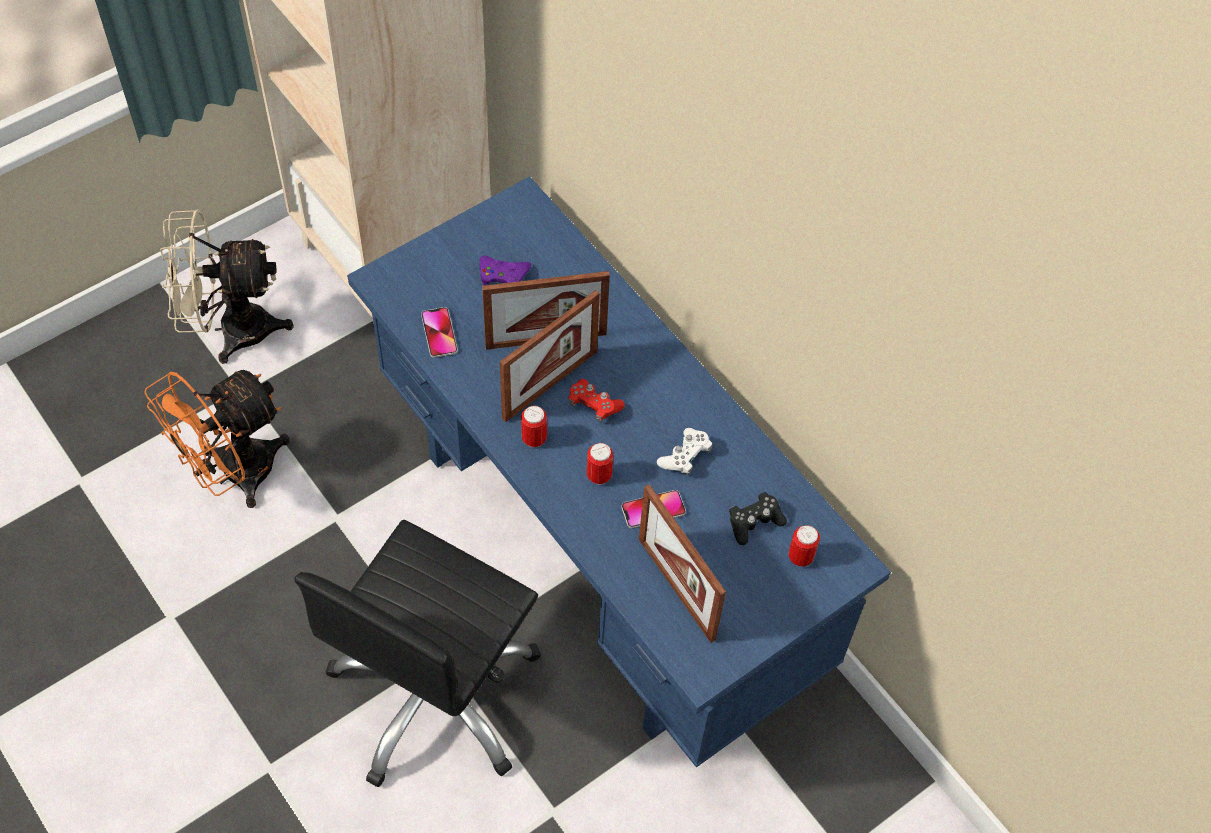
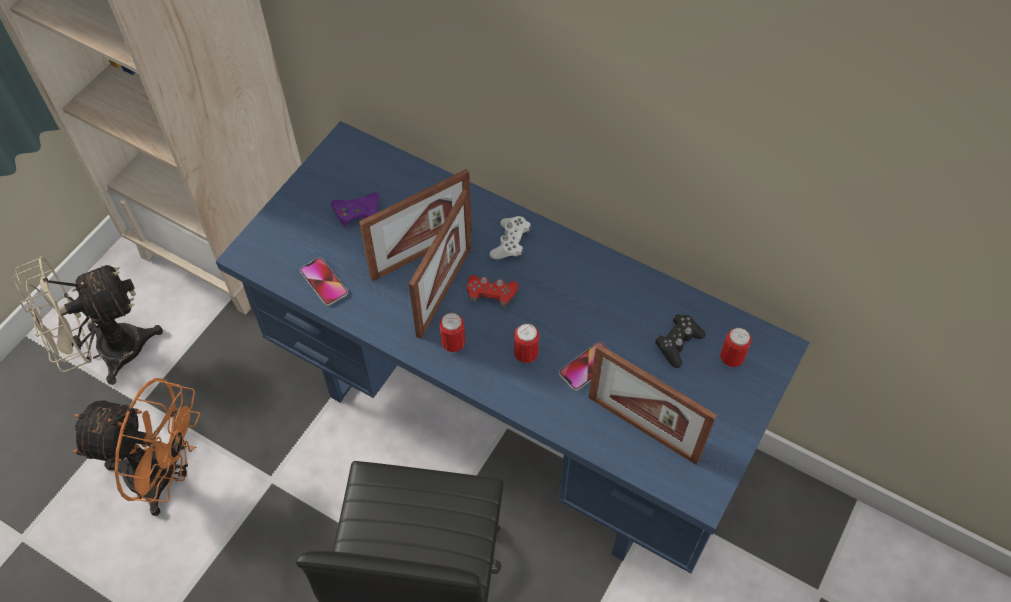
camera: 20 degrees left, 0 degrees up
(234, 474) = (164, 477): orange fan -> orange fan turned 105 degrees counterclockwise
(685, 456) = (591, 309): white game controller -> white game controller (510, 243)

